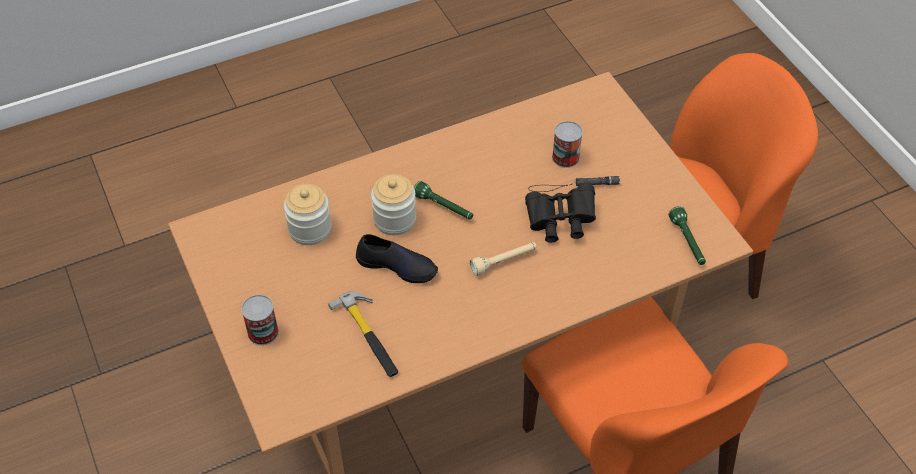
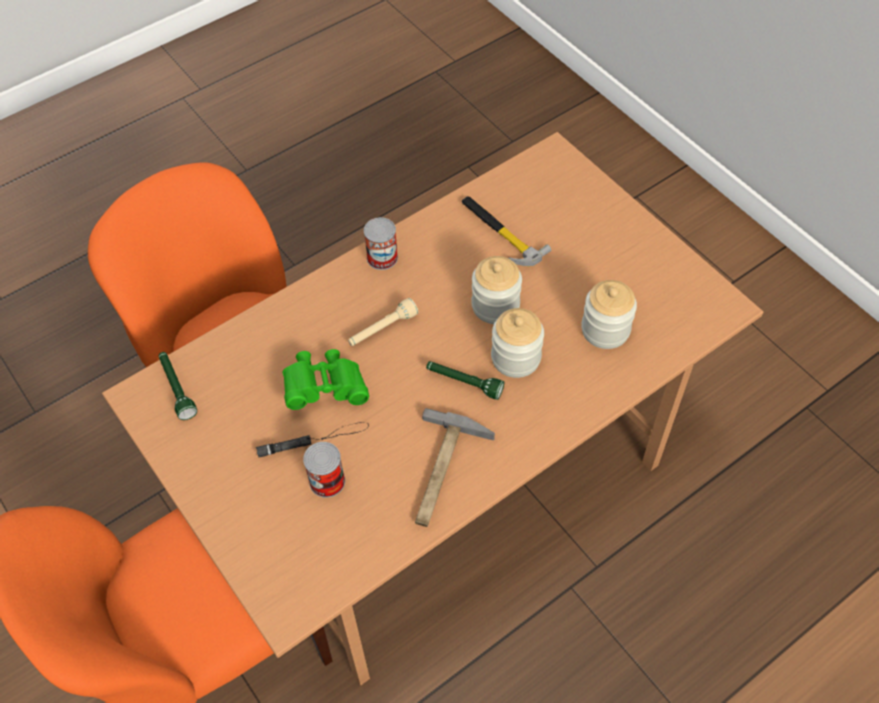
camera: 170 degrees right, 5 degrees up
(263, 332) = (603, 219): can -> can (382, 257)
(397, 265) = (495, 305): black shoe -> jar
(477, 149) = (443, 472): none -> hammer
(560, 222) = (325, 388): black binoculars -> green binoculars

